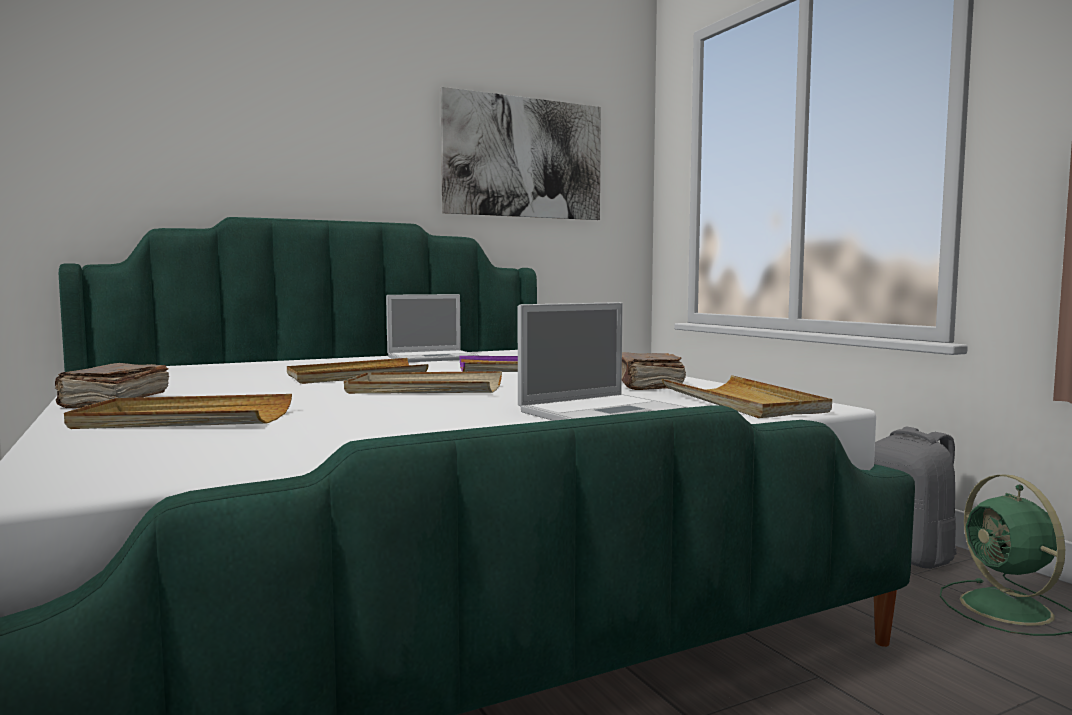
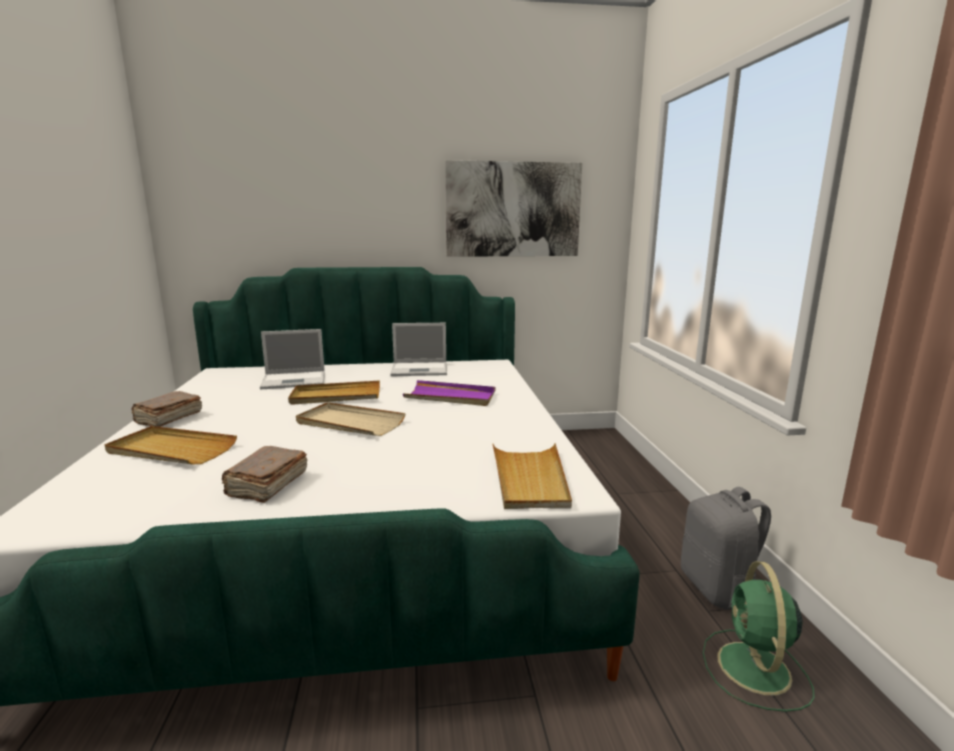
camera: 20 degrees right, 10 degrees up
(604, 412) = (412, 479): laptop -> laptop (295, 380)
(648, 385) = (503, 436): brown book -> brown book (266, 485)

